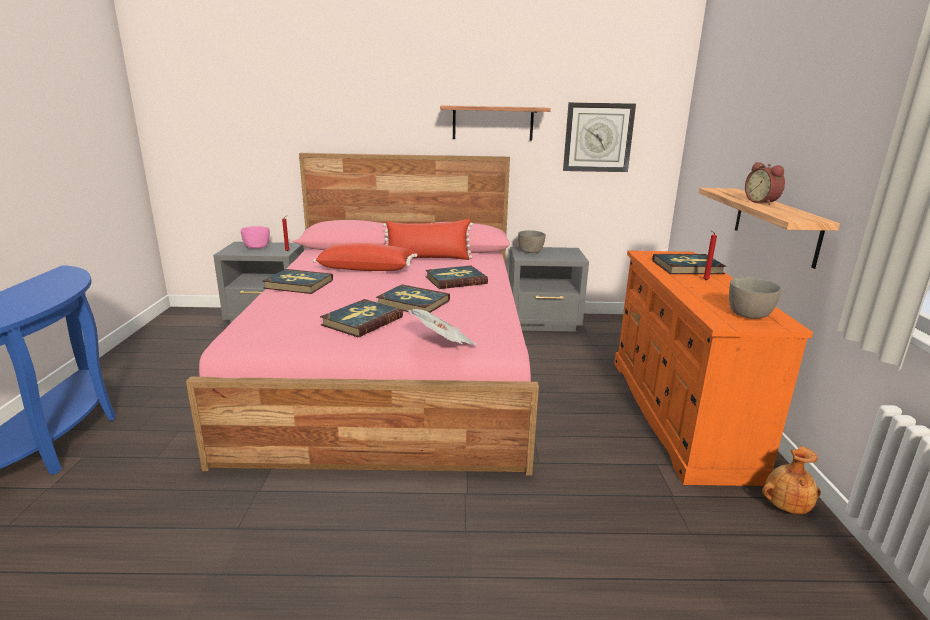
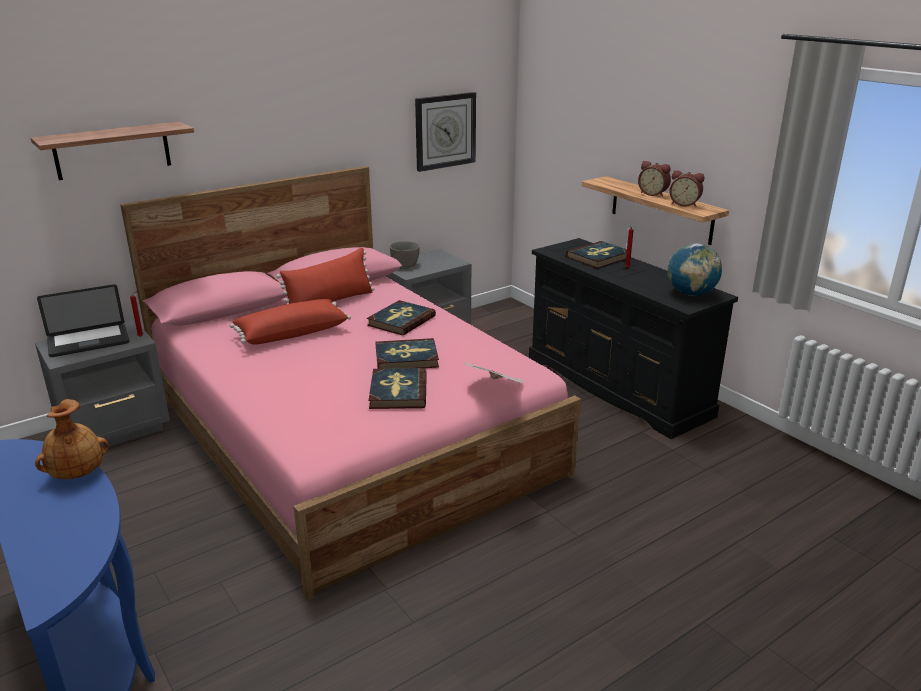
camera: 35 degrees left, 5 degrees up
(257, 247) = (88, 342): pink bowl -> laptop
(298, 284) = (259, 374): book -> none
(493, 123) = (344, 131): shelf -> shelf (112, 150)
(679, 414) = (617, 386): orange dresser -> black dresser
(748, 315) = (691, 294): grey bowl -> globe
(785, 212) = (684, 204): none -> alarm clock
(785, 506) = (735, 428): brown vase -> brown vase (77, 473)

